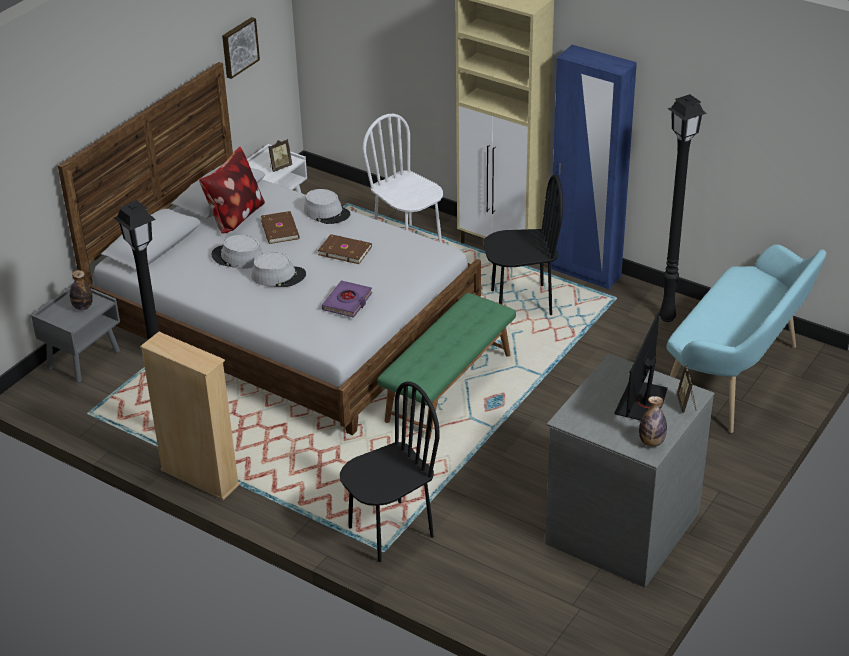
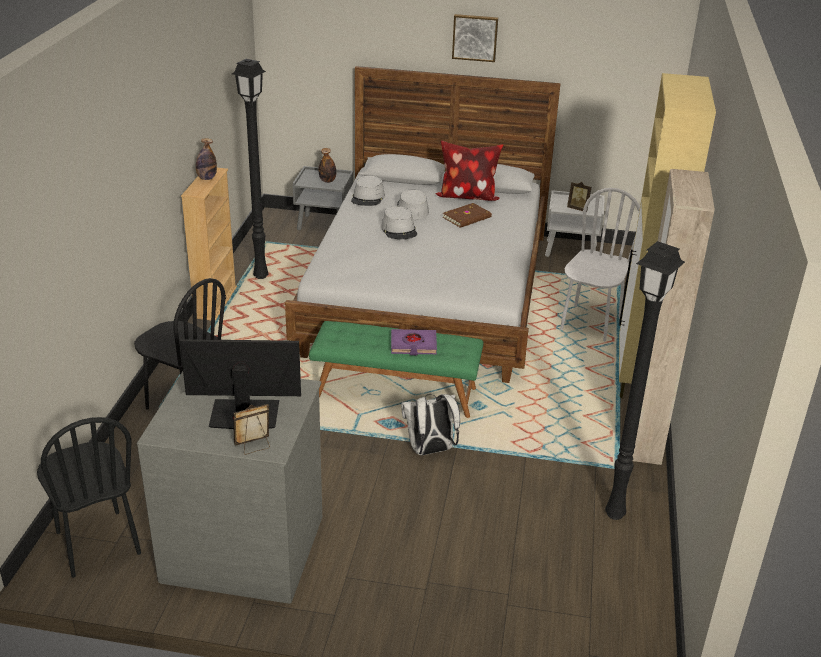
camera: 65 degrees right, 5 degrees down
(239, 47) = (596, 87): picture -> picture (475, 37)
(327, 213) = (510, 231): grey hat -> grey hat (368, 198)
(345, 250) = (461, 250): brown book -> none
(347, 302) = (384, 265): purple book -> purple book (413, 345)
(521, 302) = (557, 407): black chair -> black chair (97, 543)
(544, 389) = (430, 450): none -> white backpack
(584, 273) = (643, 438): blue wardrobe -> beige wardrobe
(651, 442) = (177, 433): bottle -> bottle (207, 178)
(737, 379) = (543, 594): turquoise bench -> none

